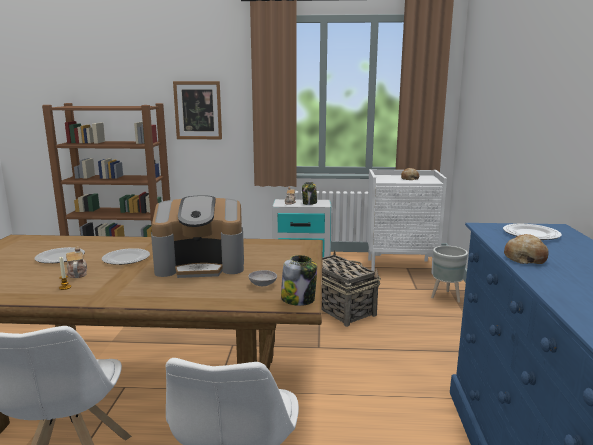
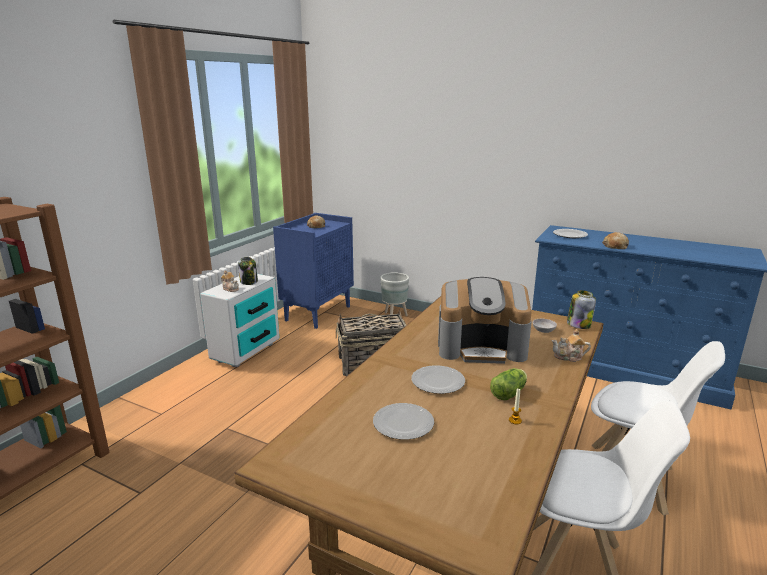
camera: 65 degrees left, 5 degrees up
(77, 273) = (472, 412): teapot -> teapot (569, 357)
(113, 282) = (510, 392): none -> lettuce
(198, 110) = (61, 198): picture -> none
(201, 264) = (481, 347): coffee machine -> coffee machine turned 75 degrees clockwise
(400, 266) = (318, 313): white cabinet -> blue cabinet

